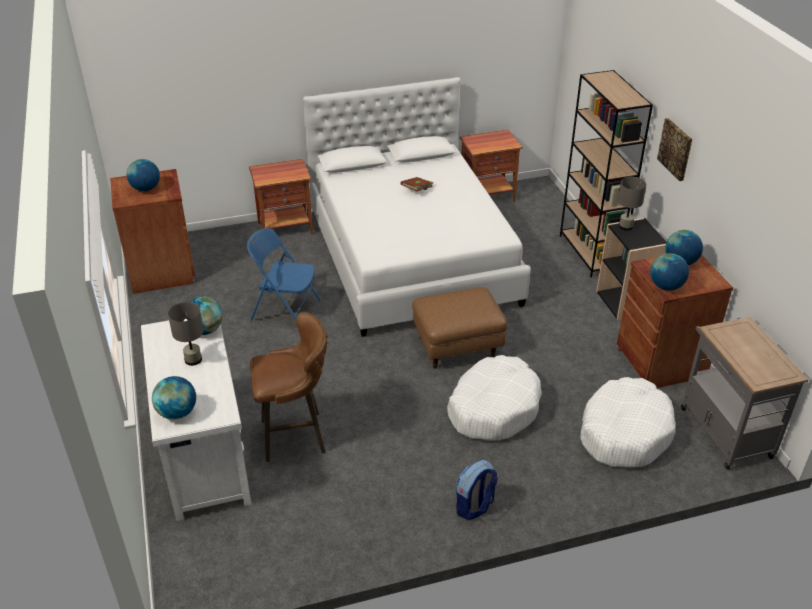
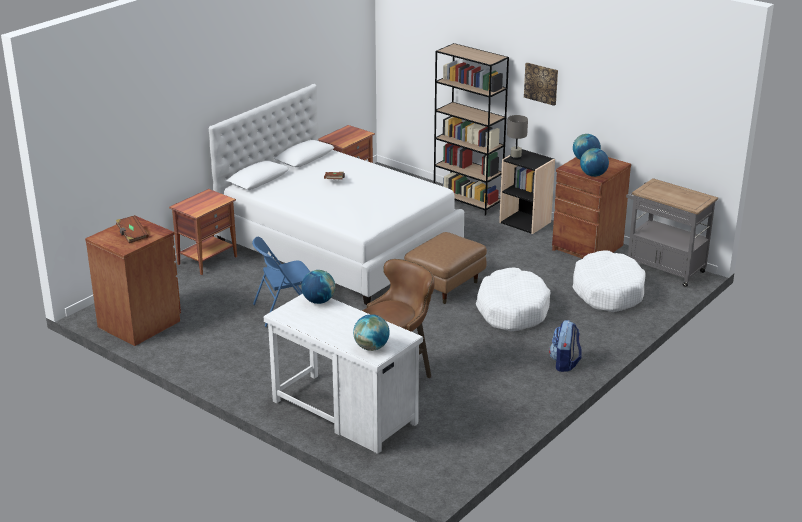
camera: 35 degrees left, 10 degrees down
(146, 189) = (132, 235): globe -> brown book
(193, 360) = (336, 319): grey table lamp -> none

